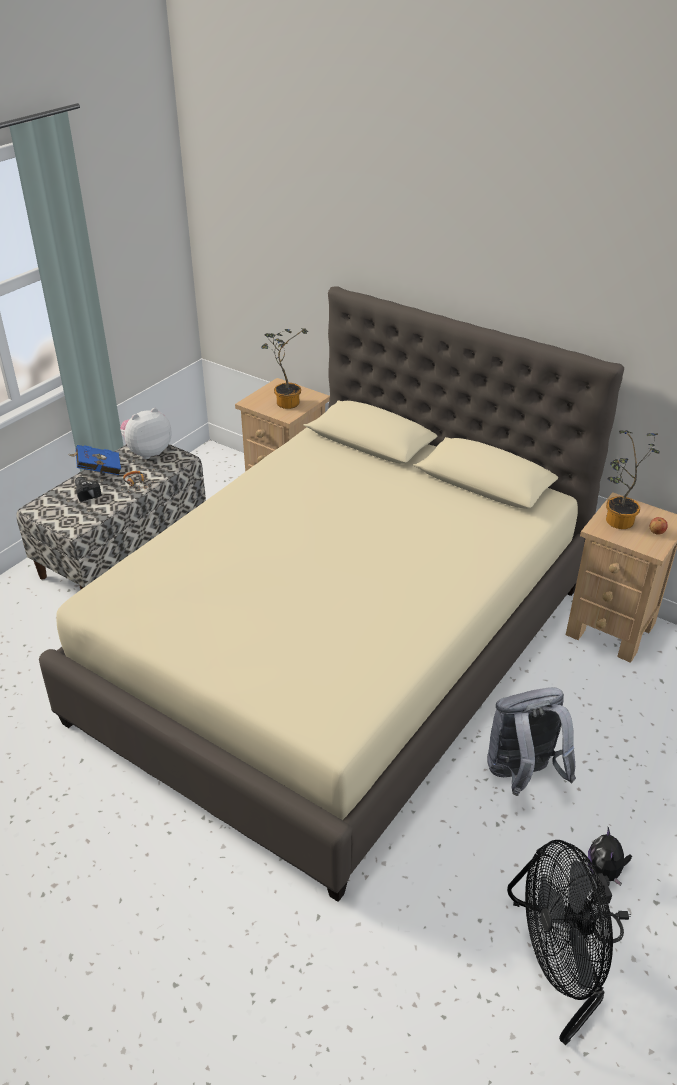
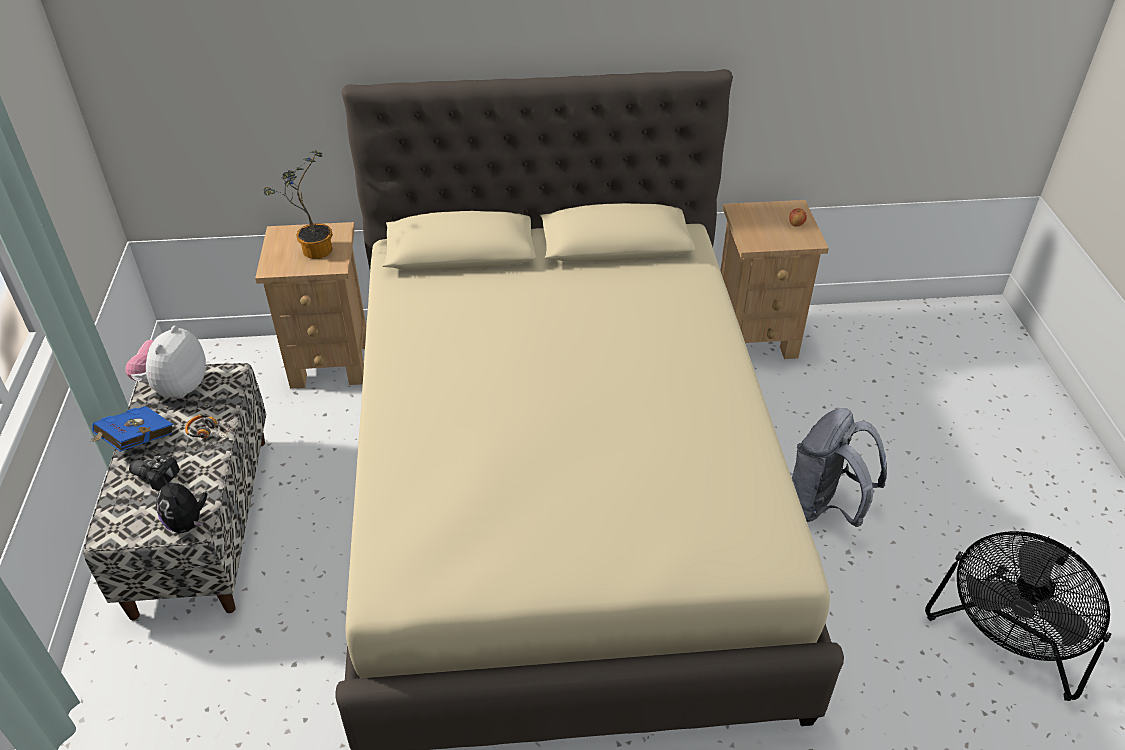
camera: 40 degrees left, 5 degrees up
(604, 871) = (956, 545): plush toy -> plush toy (187, 523)
(616, 523) = (759, 231): potted plant -> none

